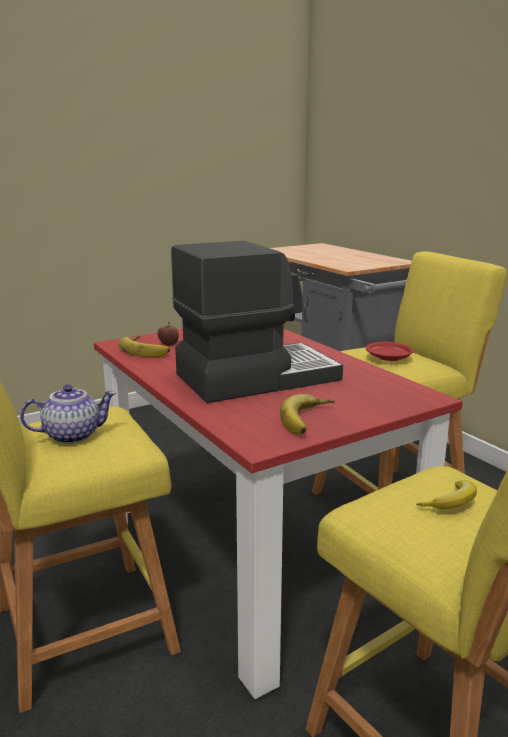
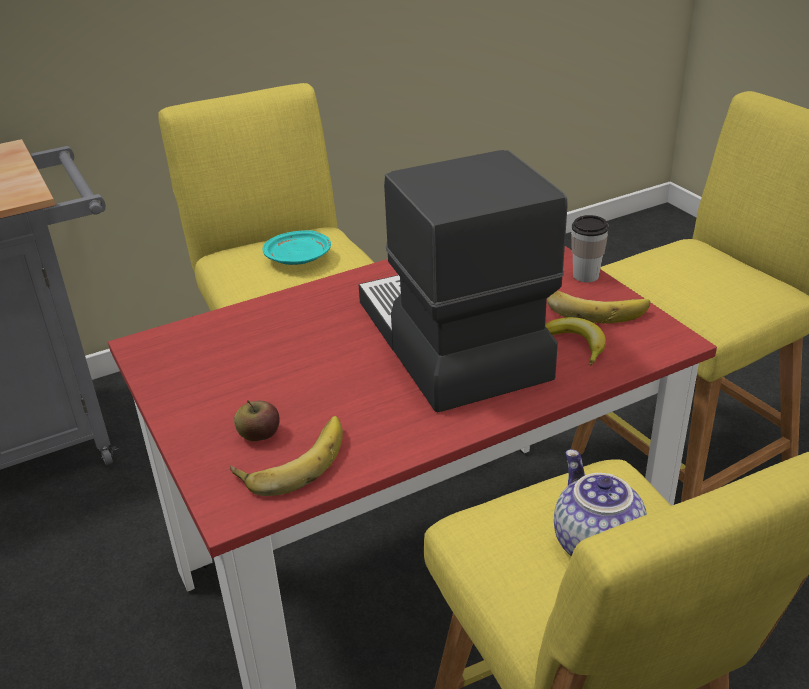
camera: 85 degrees left, 15 degrees up
(361, 419) = (585, 276): none -> cup
(388, 358) = (299, 258): red plate -> turquoise plate
(452, 503) = (693, 269): banana -> banana (575, 344)

